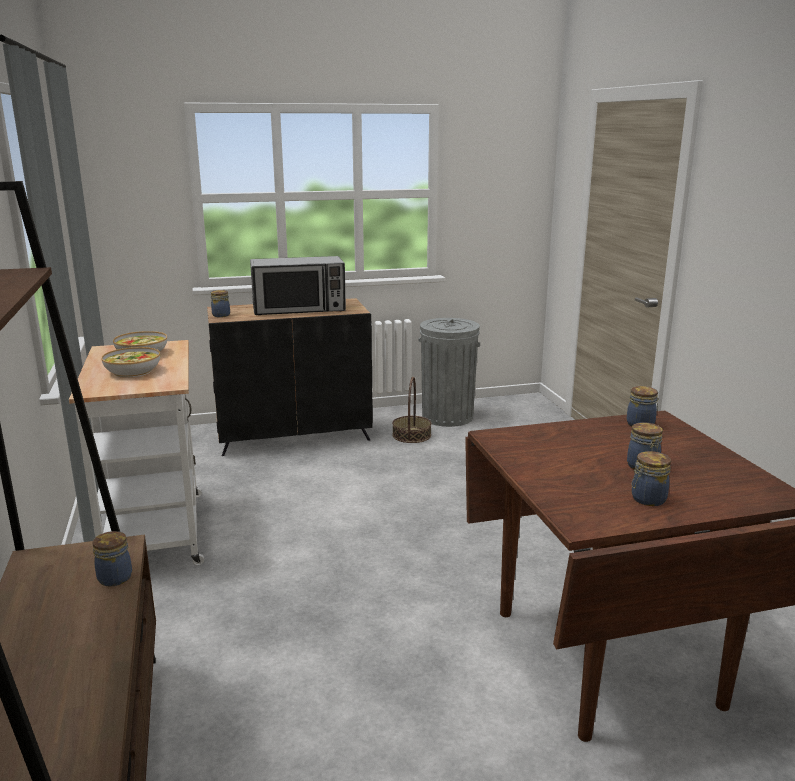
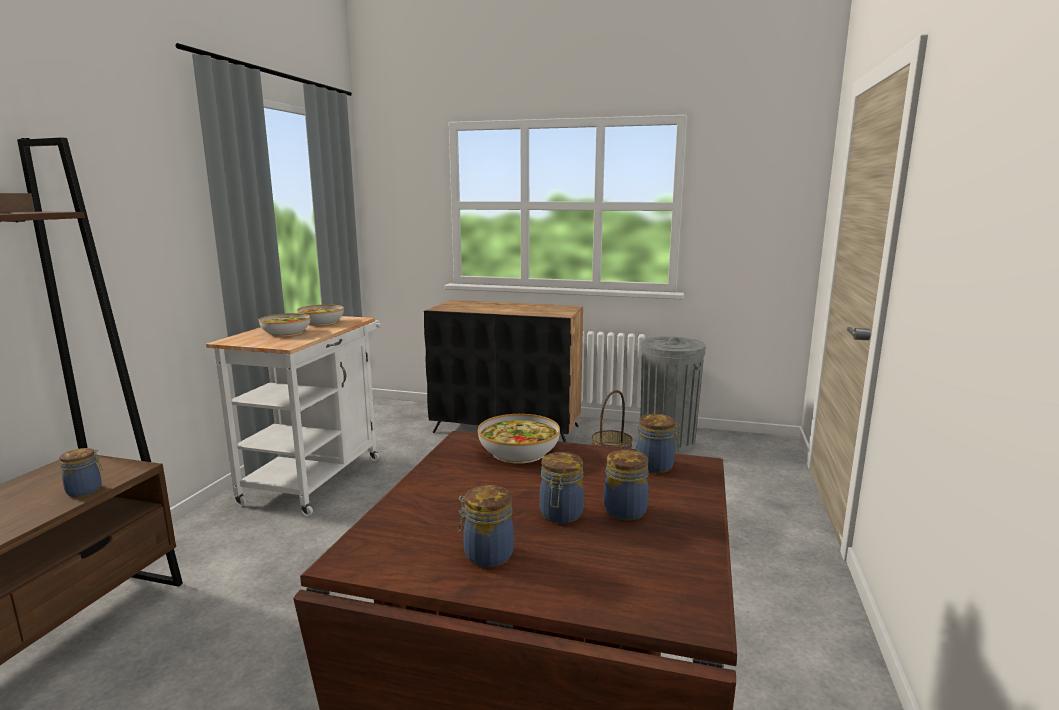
camera: 30 degrees right, 5 degrees down
(220, 315) = (445, 306): jar -> jar (623, 510)
(299, 309) = (515, 308): microwave -> none
(545, 435) = (518, 452): none -> bowl

